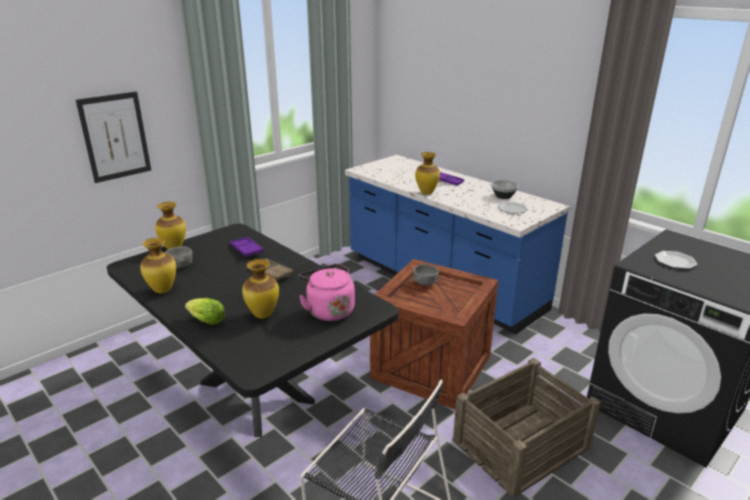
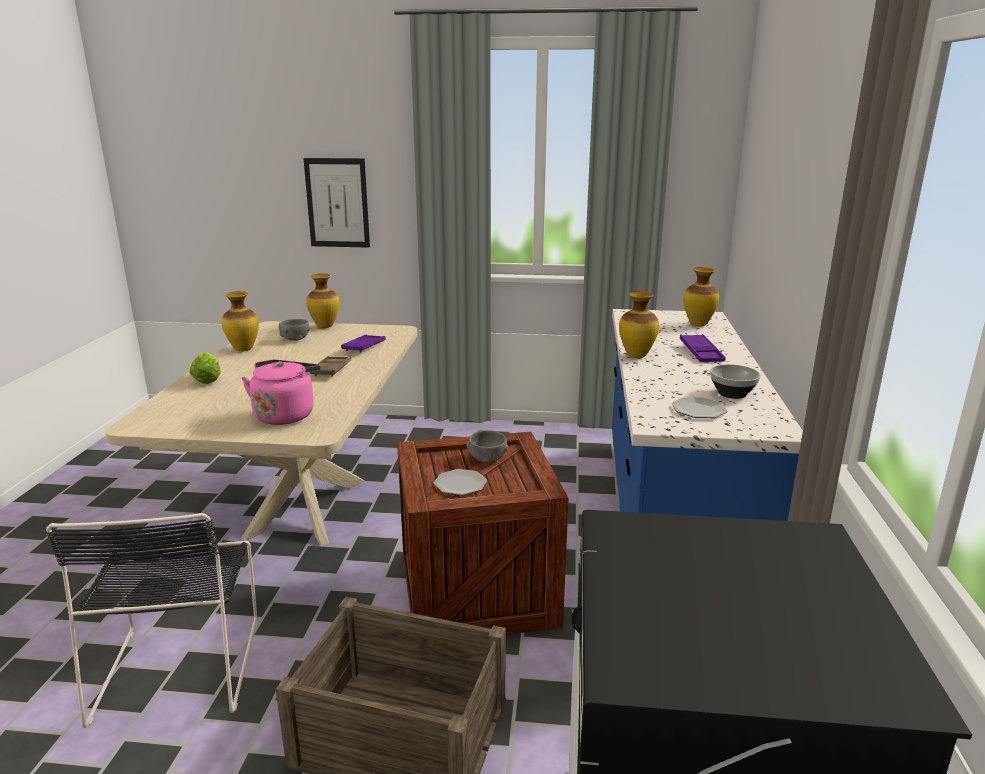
camera: 50 degrees right, 5 degrees down
(256, 392) = (305, 508): black dining table -> beige dining table
(262, 315) = (243, 394): vase -> vase (697, 324)
(674, 261) = (695, 559): plate -> plate (460, 484)

